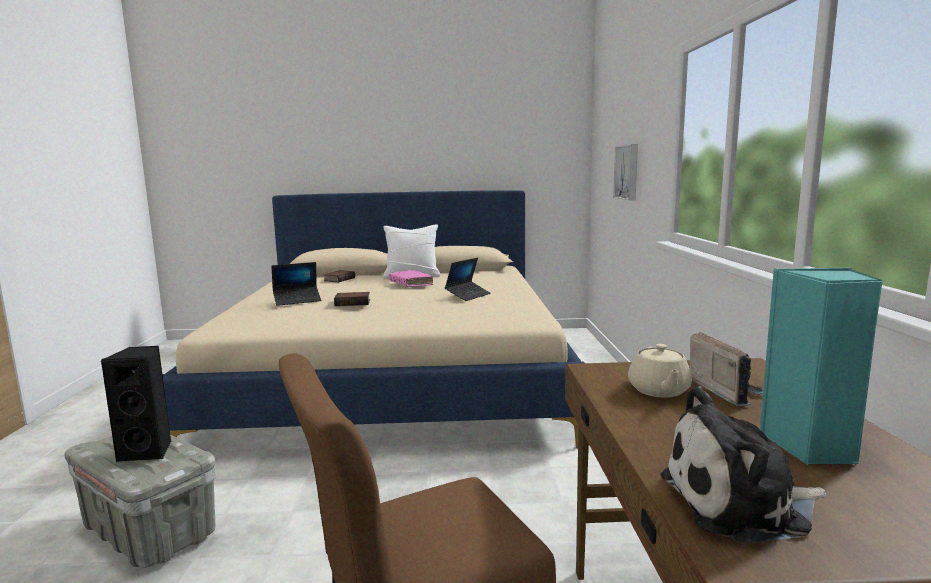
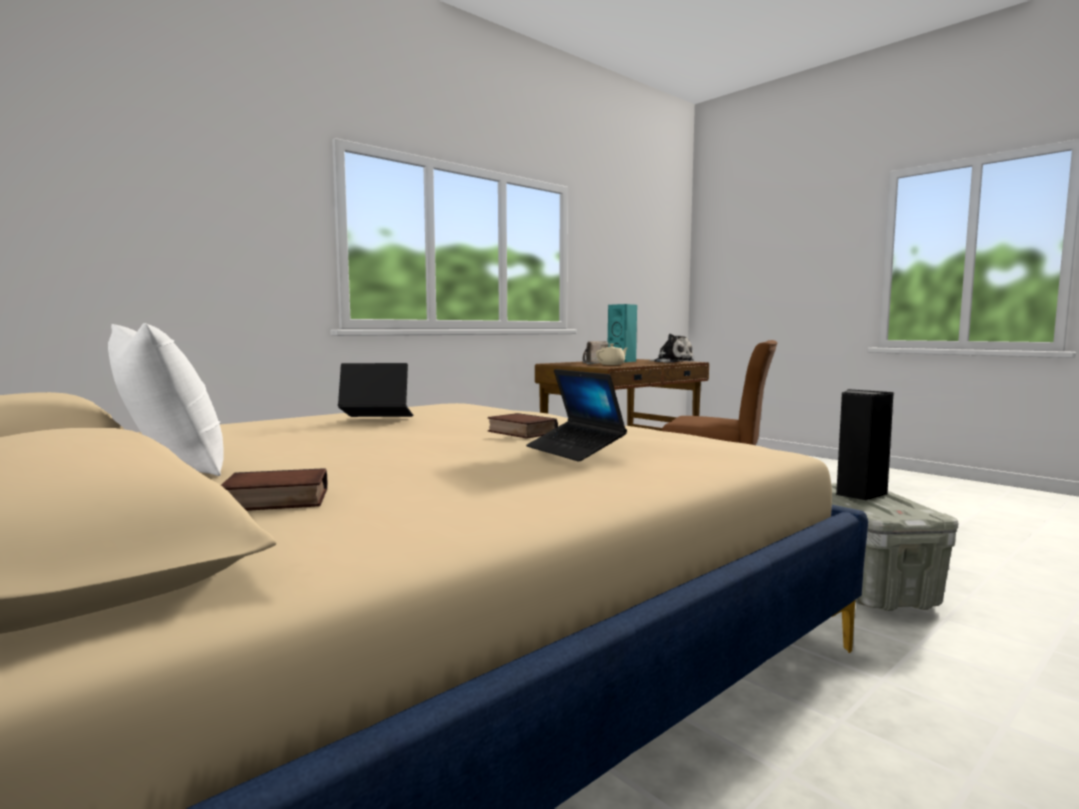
camera: 130 degrees left, 5 degrees down
(297, 300) = (575, 450): laptop -> laptop turned 150 degrees counterclockwise
(410, 284) = (307, 445): pink book -> none
(628, 172) = (176, 248): picture -> none

